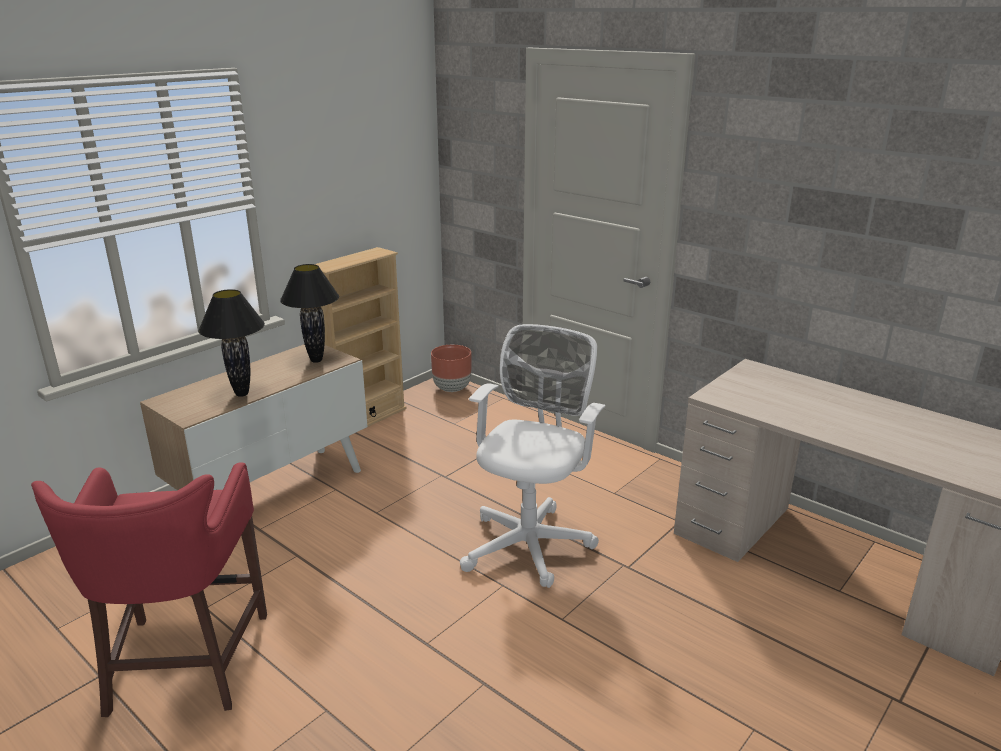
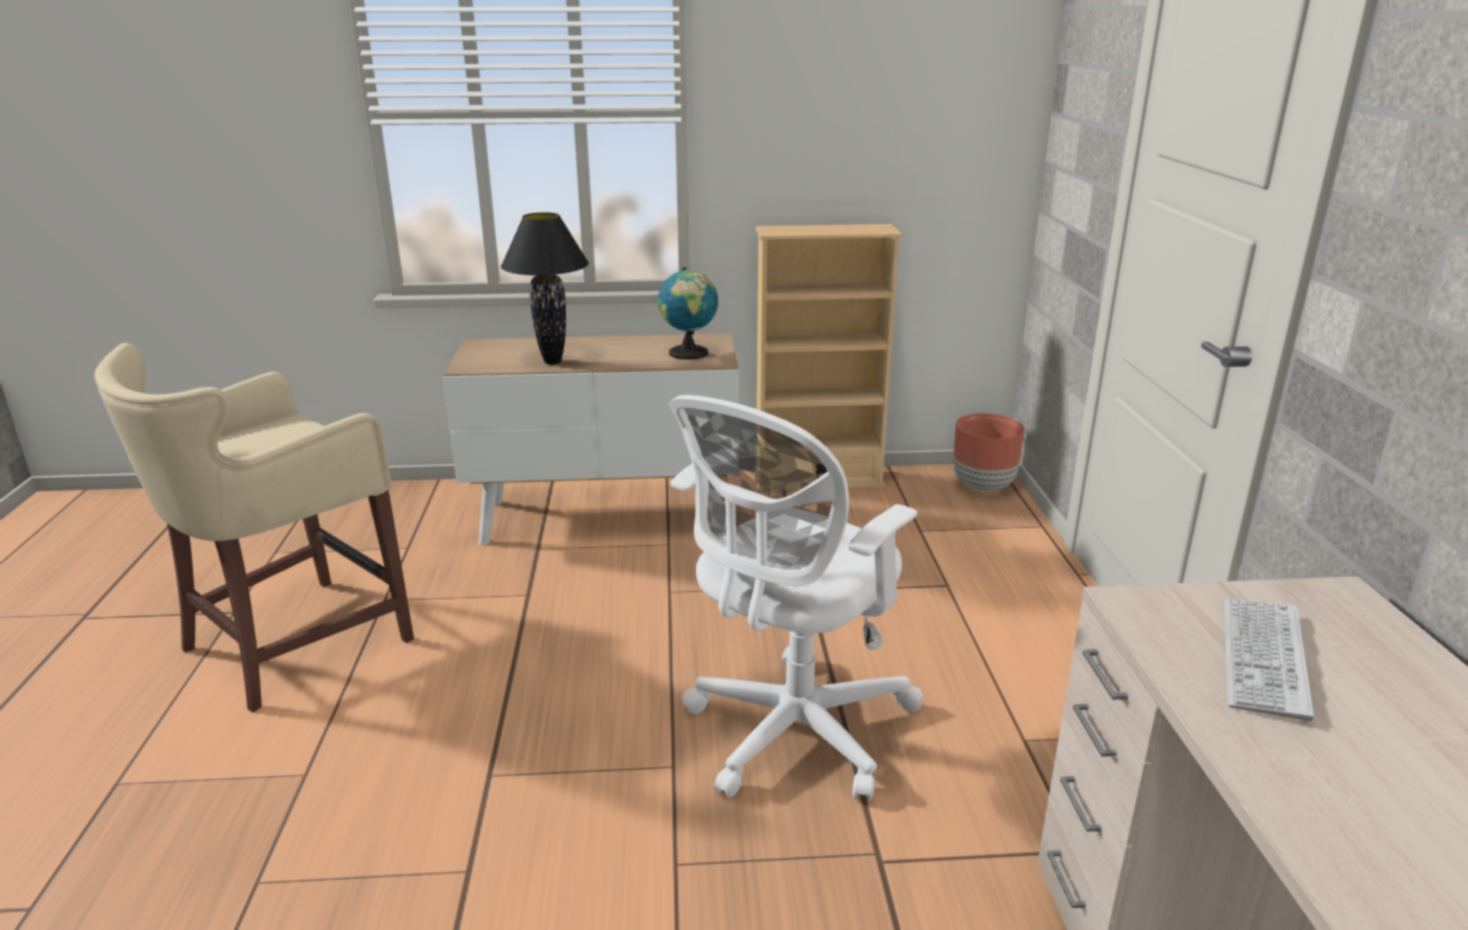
camera: 45 degrees right, 0 degrees up
(184, 666) = (289, 645): red stool -> beige stool
(317, 360) = (689, 354): black table lamp -> globe
(530, 542) = (791, 734): white office chair -> white office chair turned 150 degrees clockwise
(765, 397) = (1263, 658): none -> keyboard

